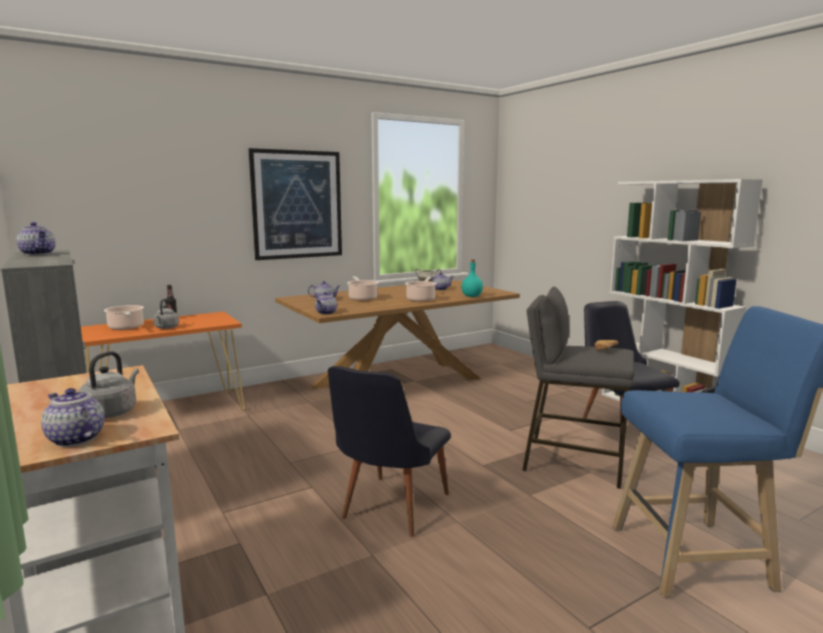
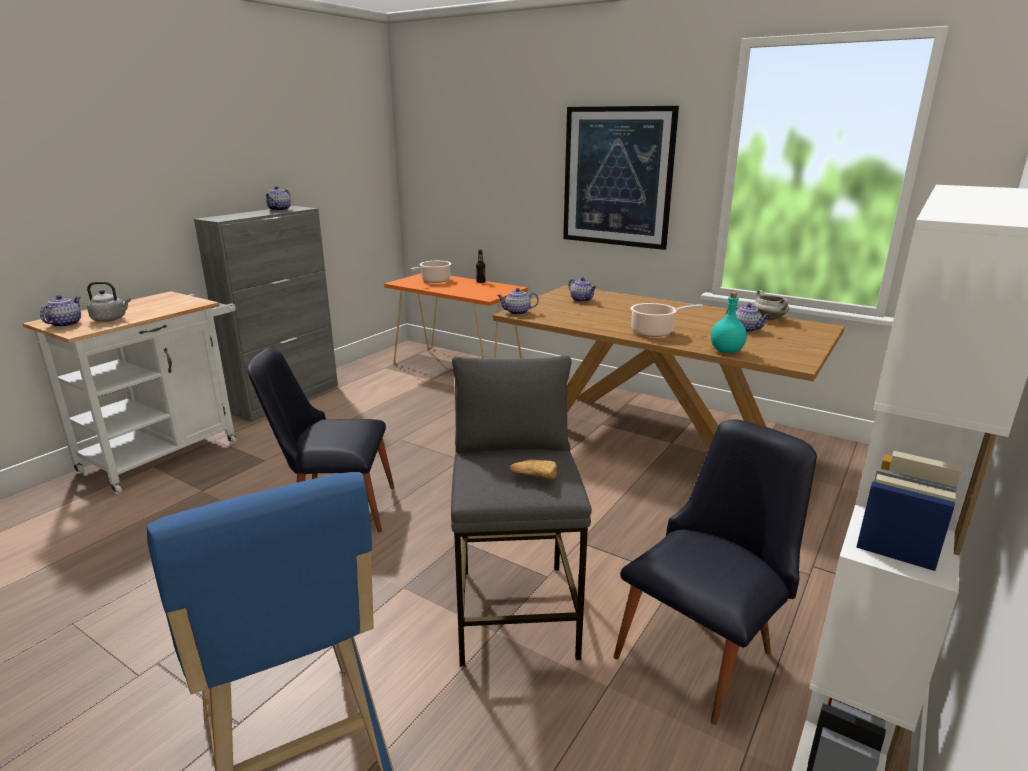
camera: 65 degrees right, 10 degrees up
(166, 328) = (446, 288): grey kettle -> none
(362, 298) = (614, 310): cooking pot -> none

